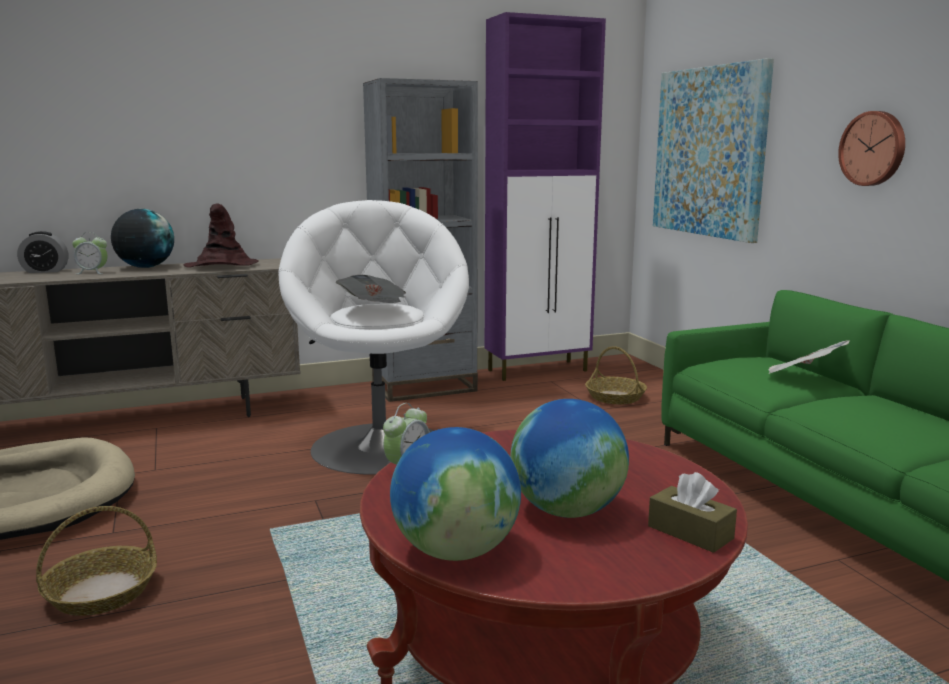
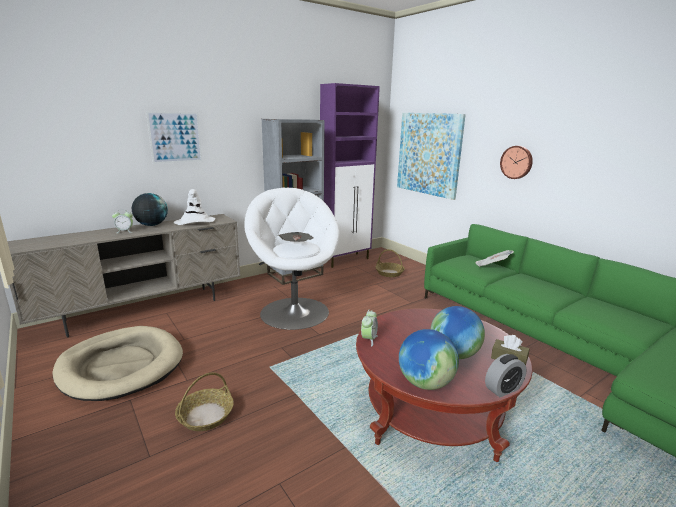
camera: 15 degrees left, 5 degrees up
(45, 271) = (93, 231): alarm clock -> alarm clock (503, 389)
(200, 114) = (175, 137): none -> picture
(221, 266) = (195, 222): brown hat -> white hat

